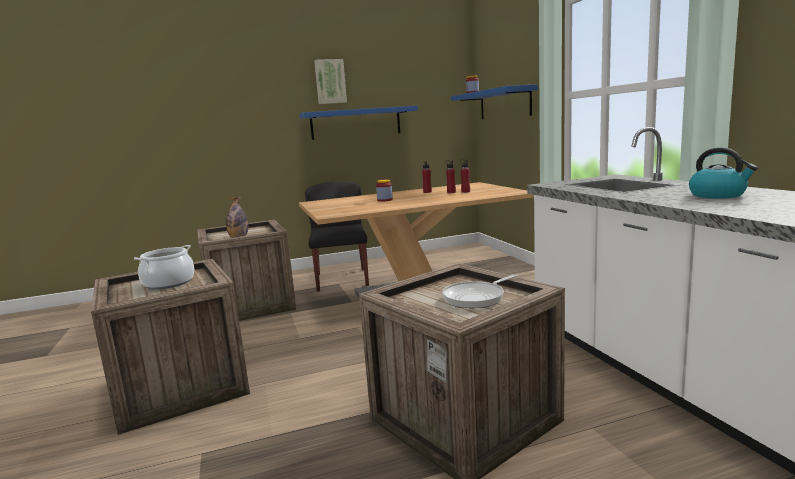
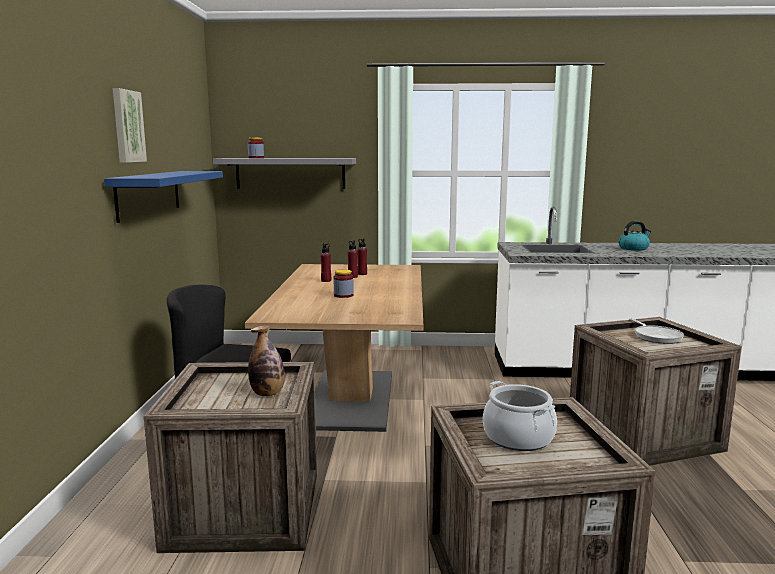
camera: 70 degrees left, 0 degrees up
(504, 103) = (290, 173): blue shelf -> grey shelf

